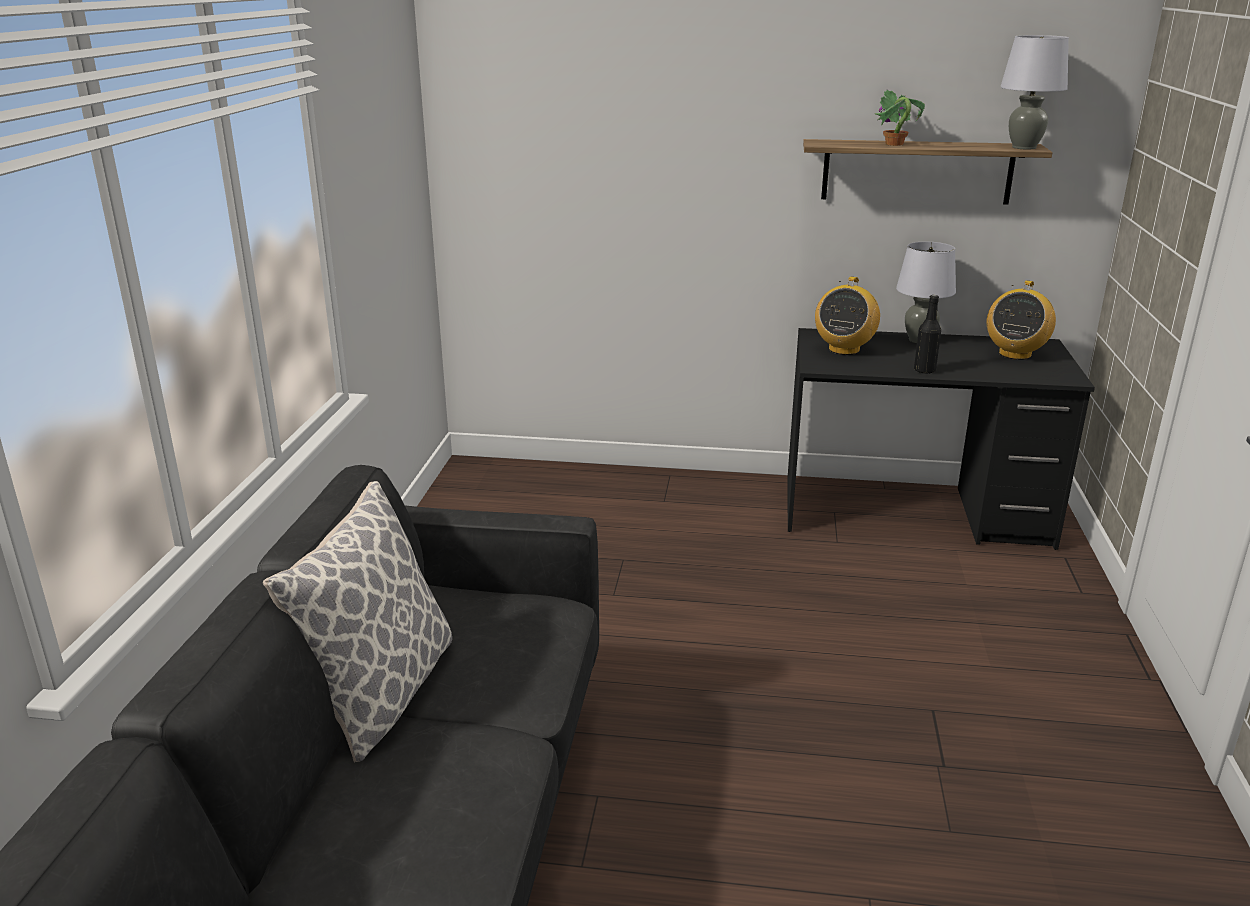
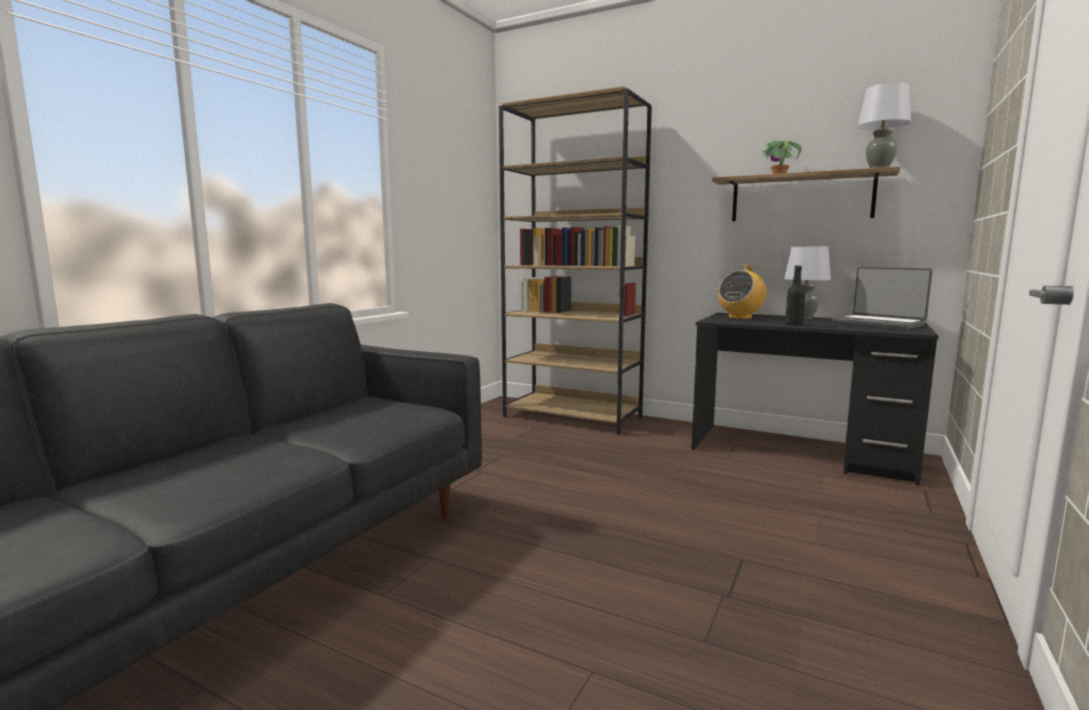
camera: 20 degrees right, 15 degrees down
(380, 692) = (274, 426): pillow -> none
(594, 488) = (573, 416): none -> brown bookcase
(1015, 354) = (878, 324): radio -> laptop

